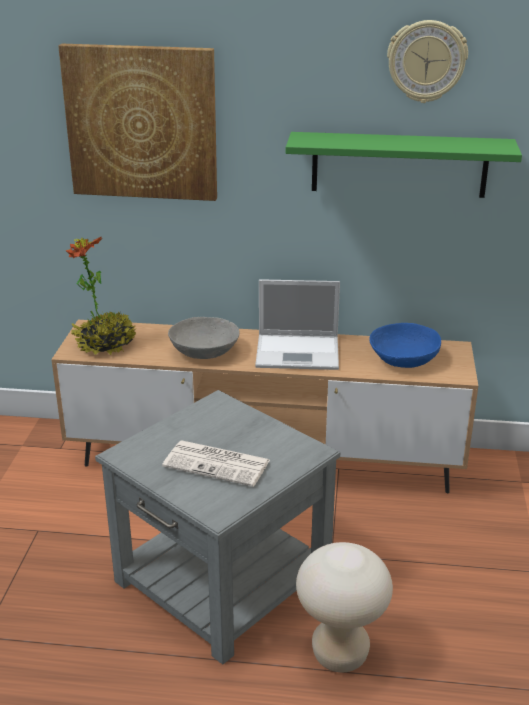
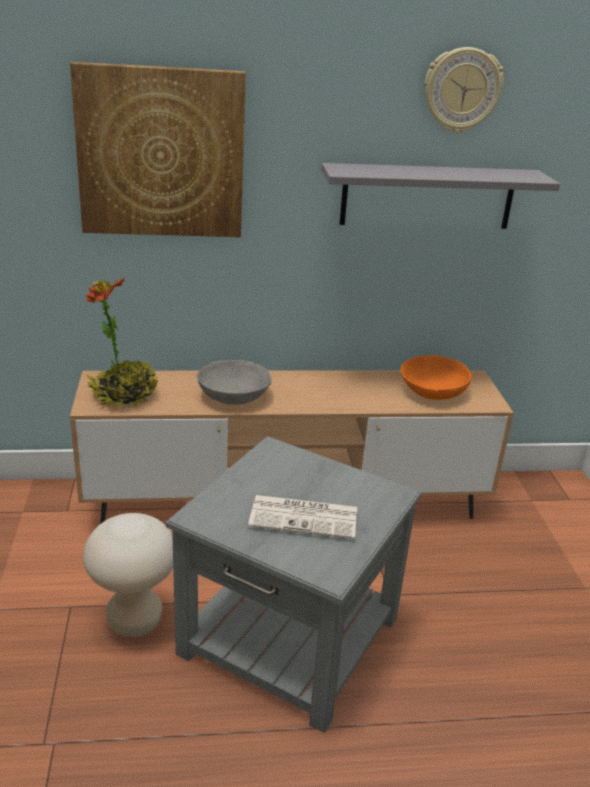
camera: 15 degrees left, 0 degrees up
(299, 352) = (330, 391): laptop -> none
(340, 654) = (437, 701): beige stool -> beige stool (134, 621)
(399, 164) = (427, 196): green shelf -> grey shelf
(404, 359) = (433, 391): blue bowl -> orange bowl

